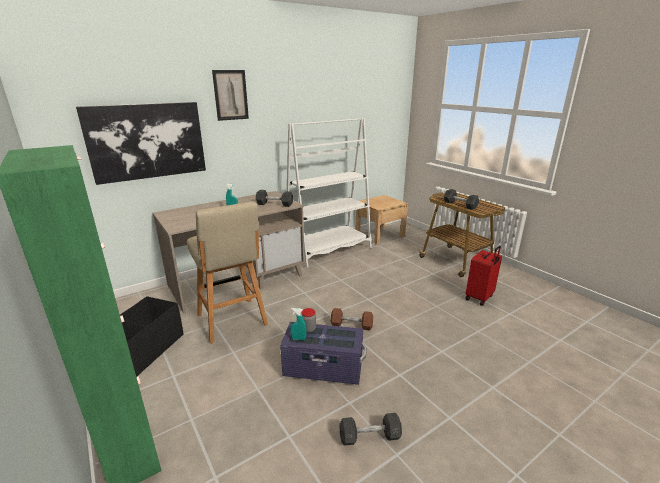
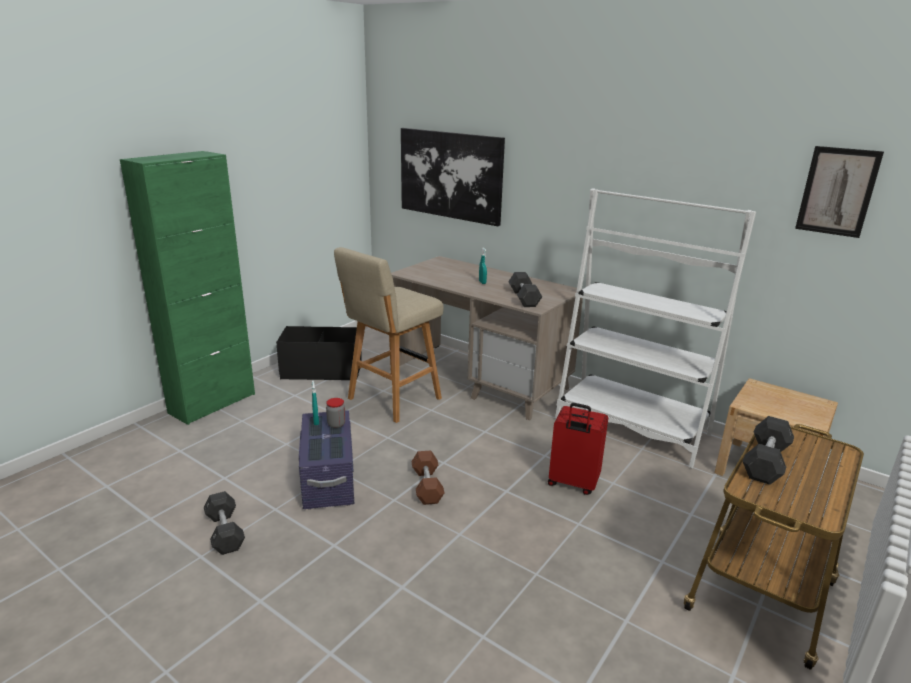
camera: 70 degrees right, 0 degrees up
(230, 95) = (548, 134): picture -> picture (837, 191)
(480, 298) = (614, 642): red suitcase -> red suitcase (572, 483)

